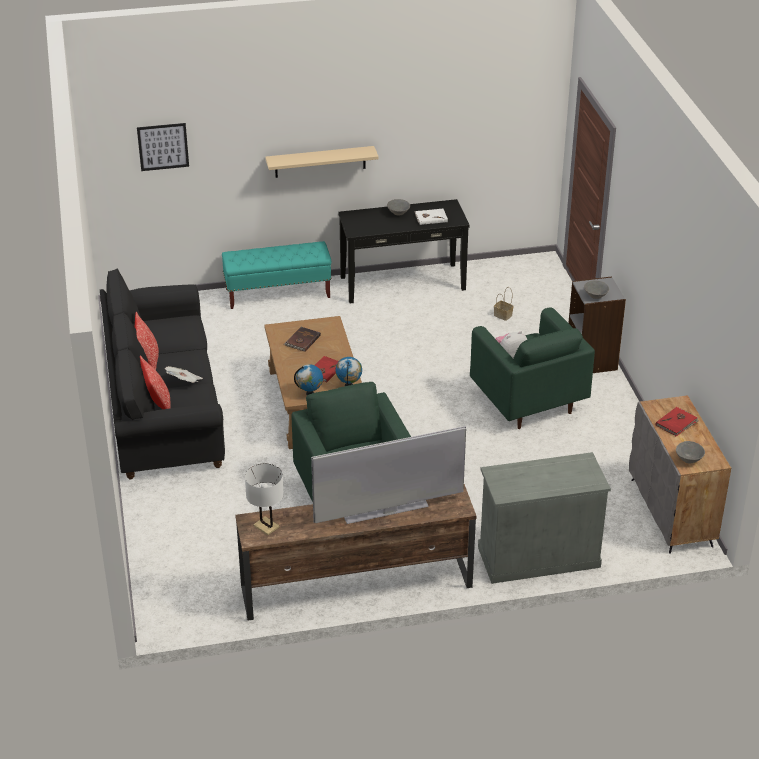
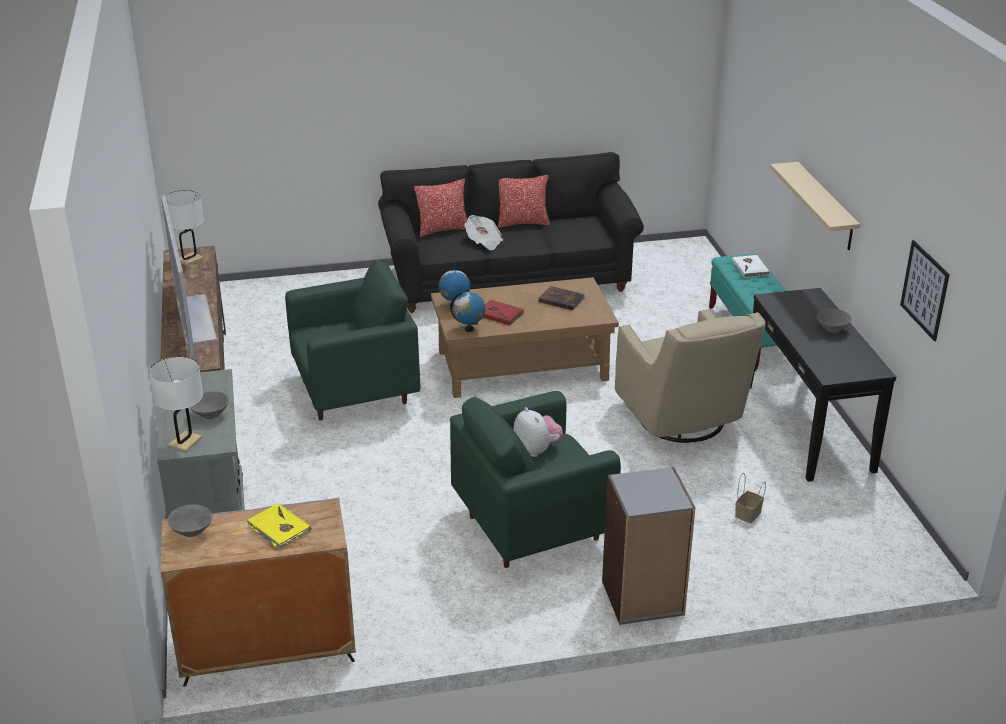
camera: 90 degrees right, 5 degrees down
(163, 146) = (754, 89): picture -> picture (924, 290)
(396, 332) = (683, 421): none -> beige armchair
(431, 218) = (829, 354): white book -> white book (750, 268)
(586, 477) = (185, 442): none -> white table lamp
(595, 296) = (631, 486): grey bowl -> grey bowl (210, 415)
(677, 423) = (278, 529): red book -> yellow book

